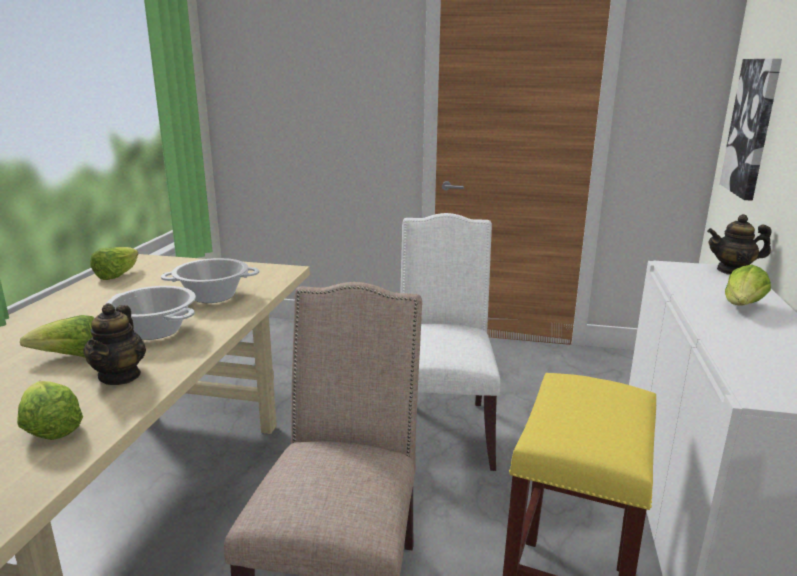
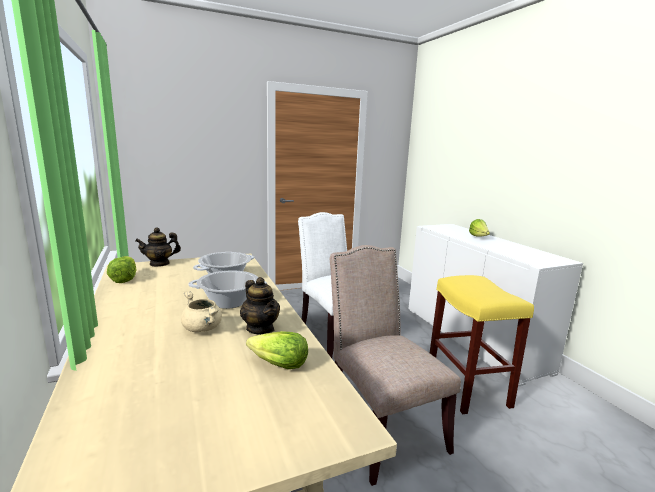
camera: 35 degrees left, 5 degrees down
(72, 357) = (203, 328): lettuce -> beige cooking pot
(732, 271) = (451, 226): teapot -> teapot (159, 263)
(752, 127) = (434, 163): picture -> none

